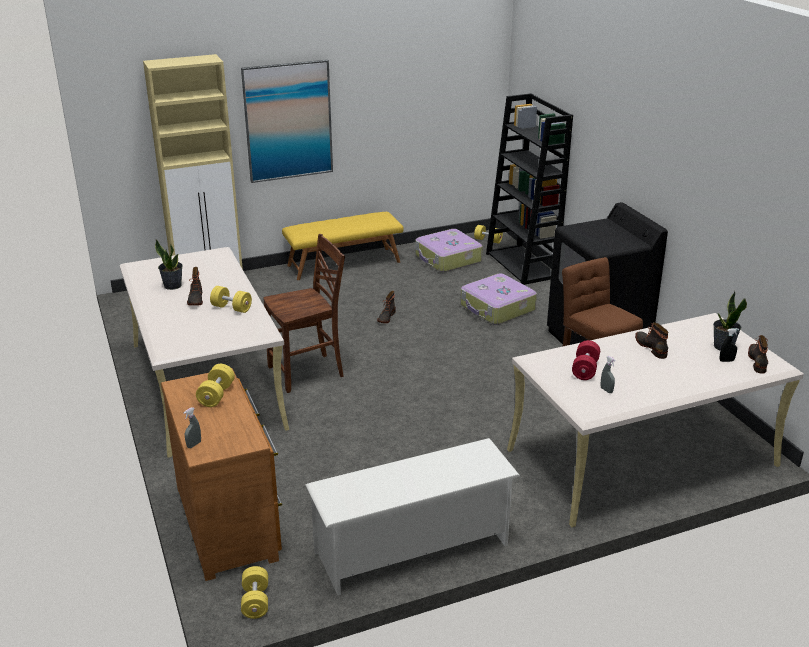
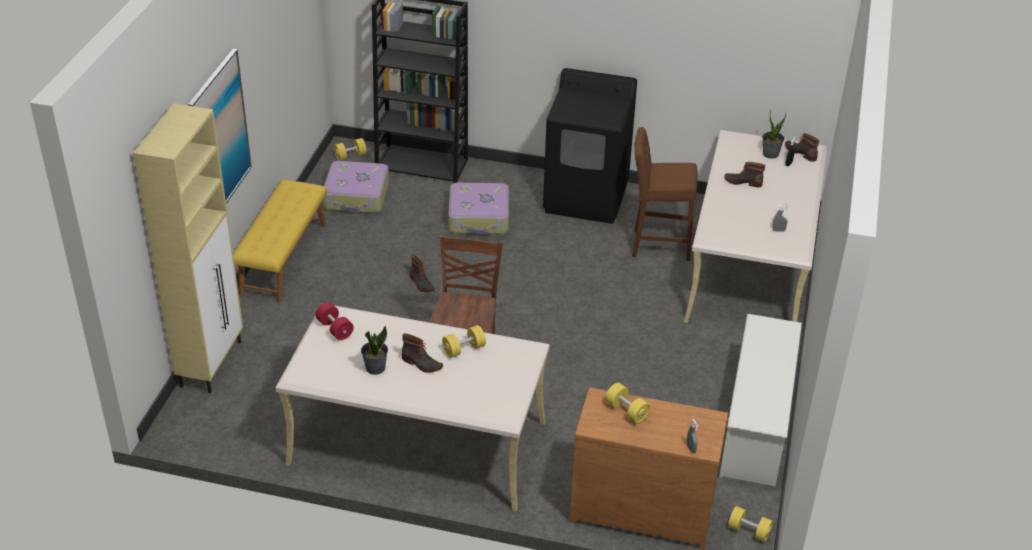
camera: 55 degrees left, 10 degrees up
(585, 369) = (744, 224): red dumbbell -> red dumbbell (335, 329)

